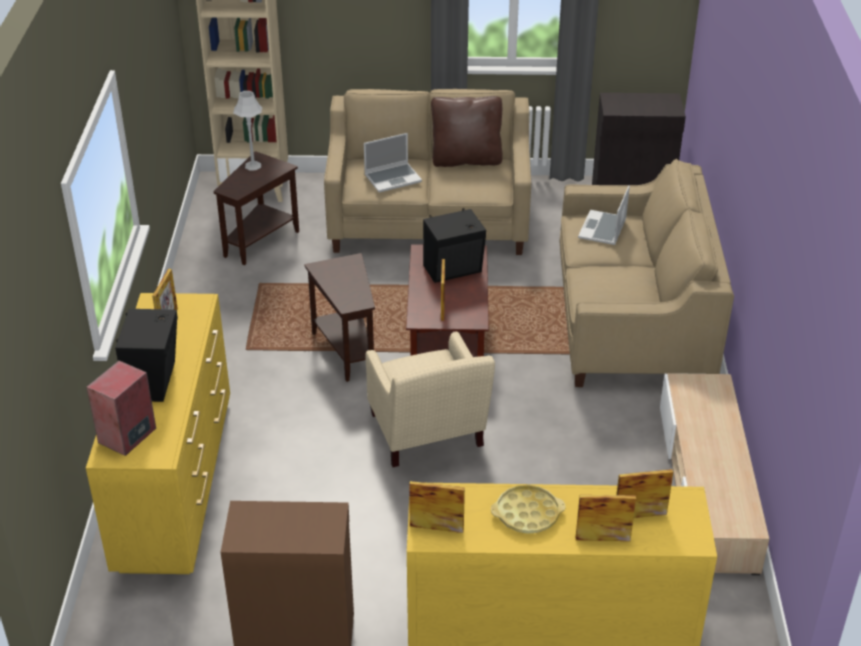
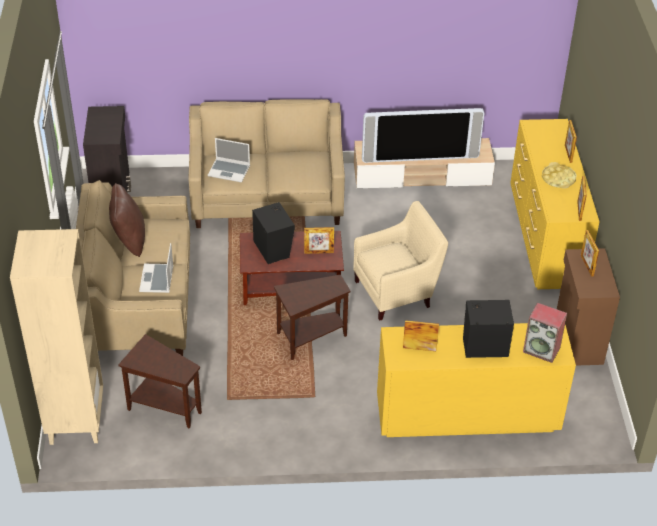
camera: 95 degrees left, 5 degrees up
(253, 166) = (144, 363): grey table lamp -> none
(393, 178) = (157, 279): laptop -> laptop turned 150 degrees counterclockwise
(640, 515) = (547, 141): picture frame -> picture frame (587, 265)
(699, 443) = (419, 156): none -> television

